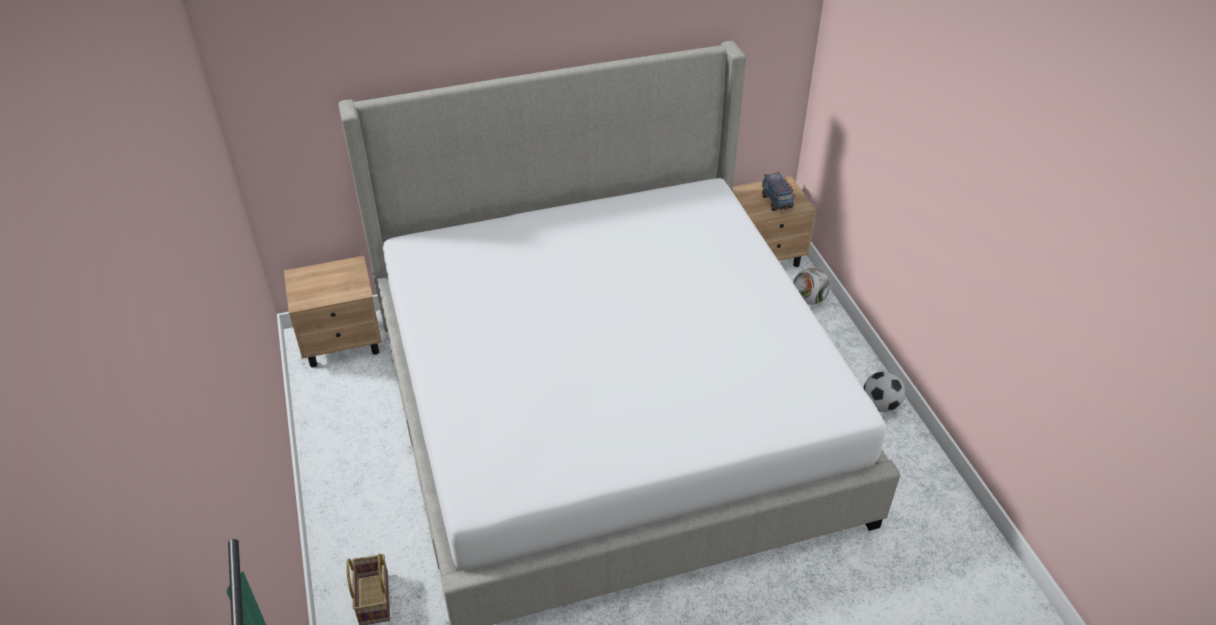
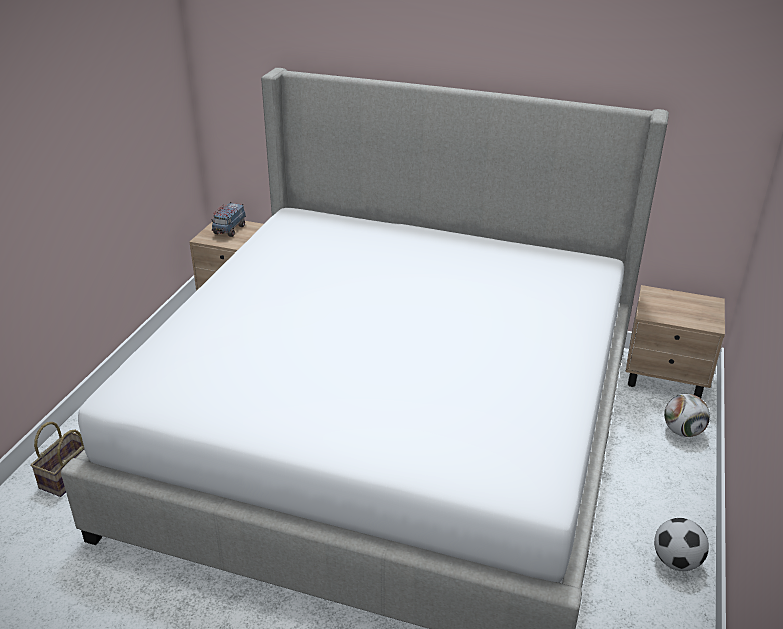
camera: 35 degrees right, 10 degrees down
(777, 202) = (685, 313): toy truck -> toy truck (229, 230)

